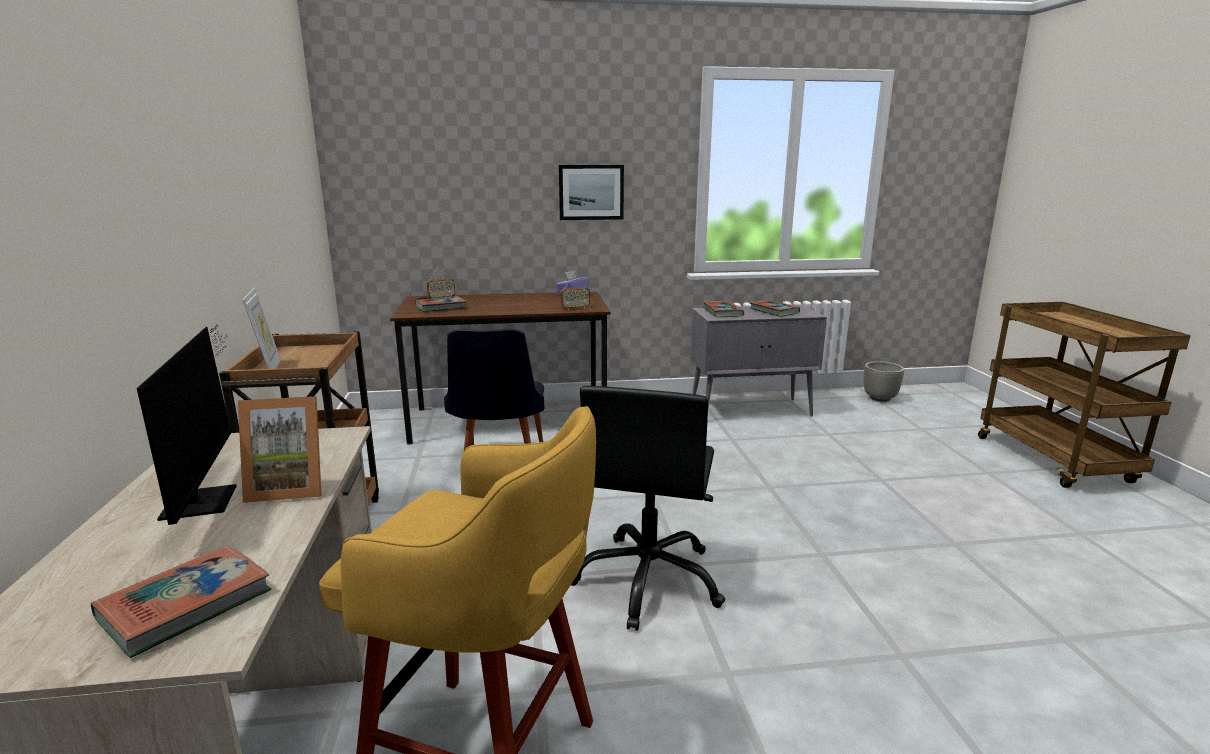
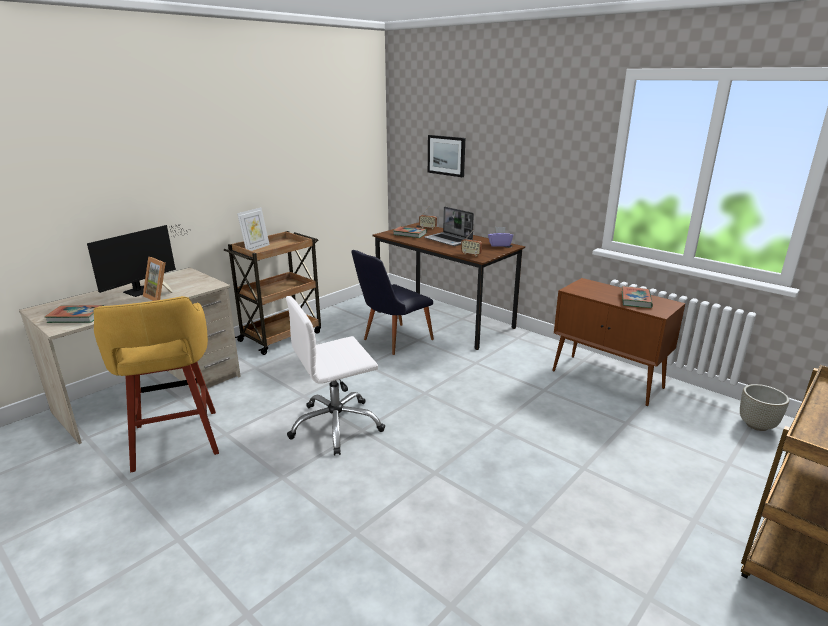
camera: 50 degrees right, 5 degrees up
(508, 303) = (449, 240): none -> laptop
(591, 192) = (528, 169): picture -> picture (446, 155)
(649, 580) = (336, 426): black office chair -> white office chair
(722, 312) = (591, 288): book -> none
(751, 410) = (608, 380): grey cabinet -> brown cabinet

